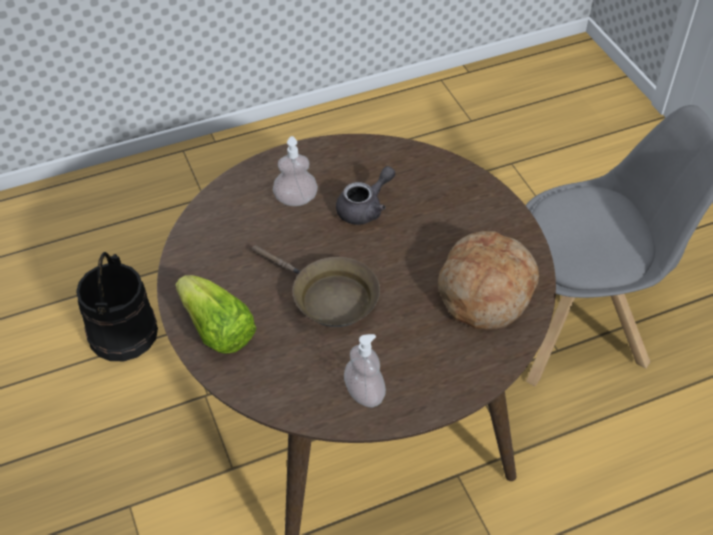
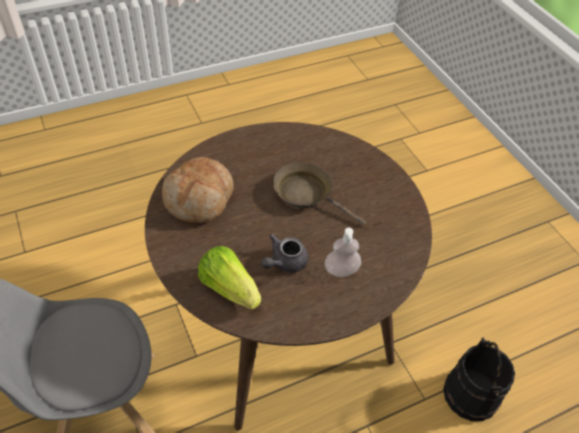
camera: 175 degrees right, 0 degrees up
(217, 330) = (376, 175): lettuce -> lettuce (229, 288)
(364, 393) = (281, 141): soap dispenser -> none

